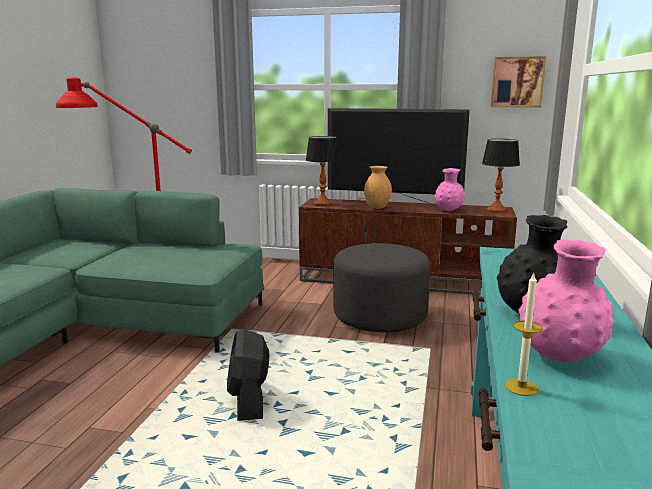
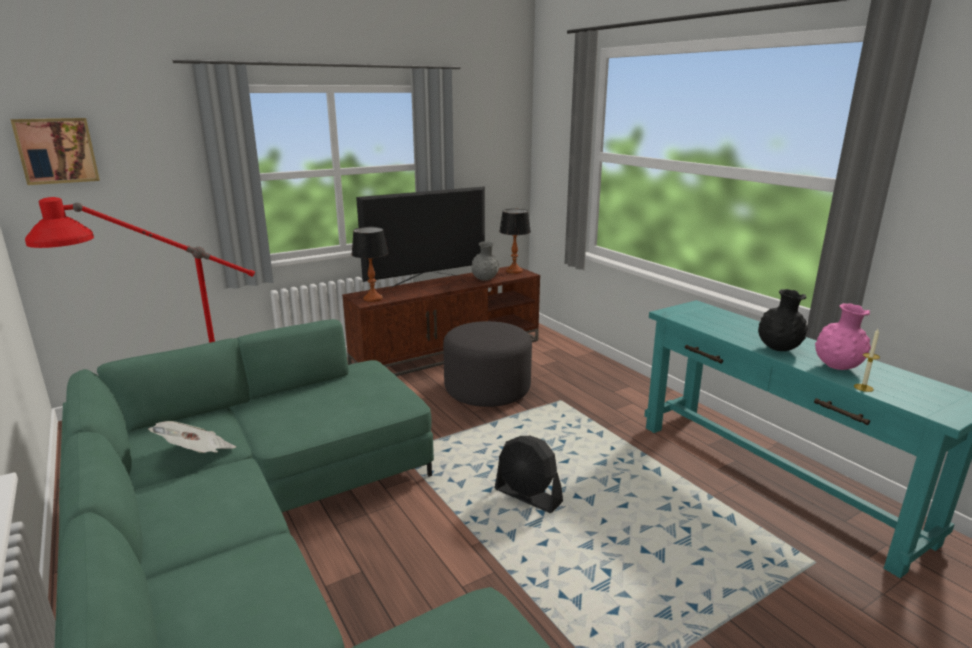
camera: 45 degrees left, 5 degrees up
(52, 257) = (197, 453): none -> newspaper
(377, 207) = (428, 291): brown vase -> none
(448, 210) = (485, 280): pink vase -> grey vase
(517, 82) = (502, 157): picture -> picture (57, 150)

